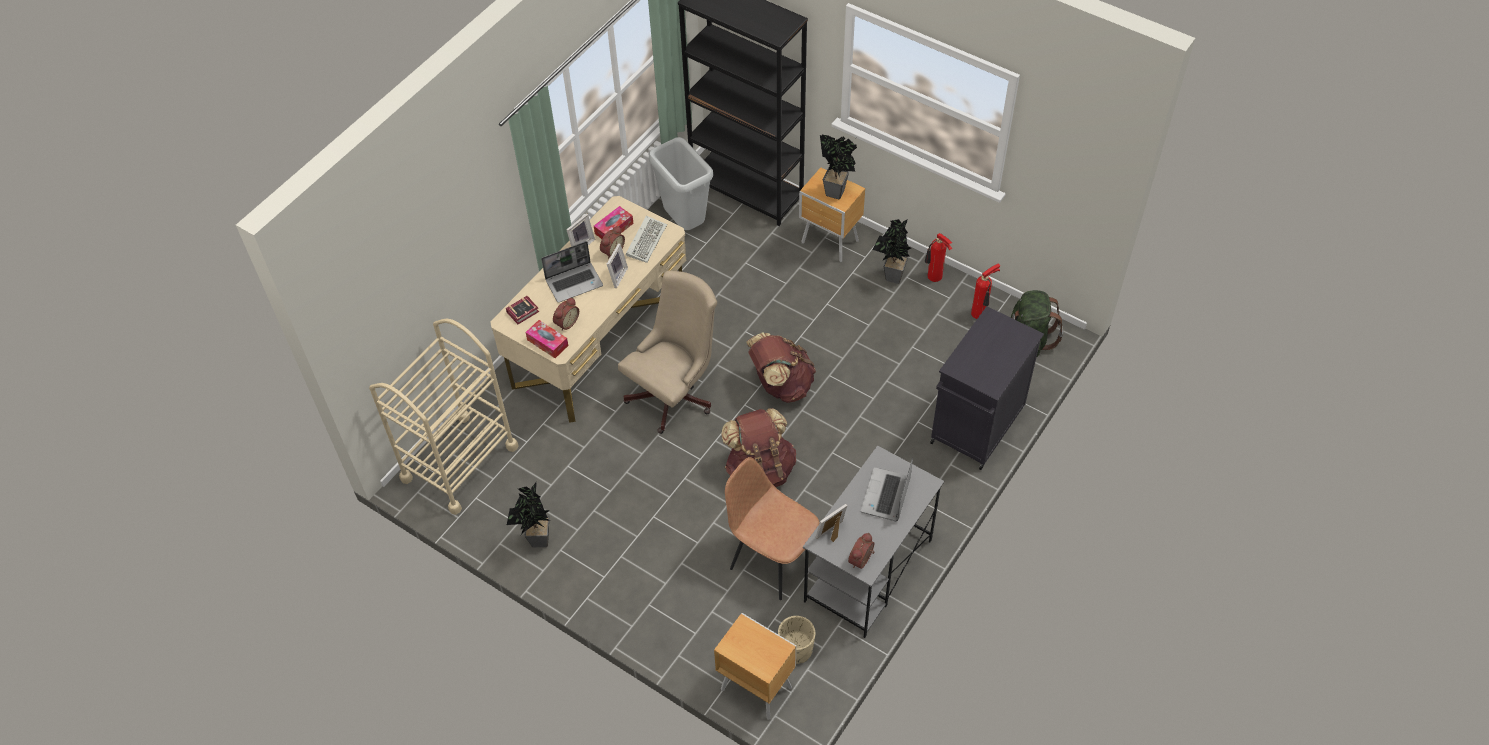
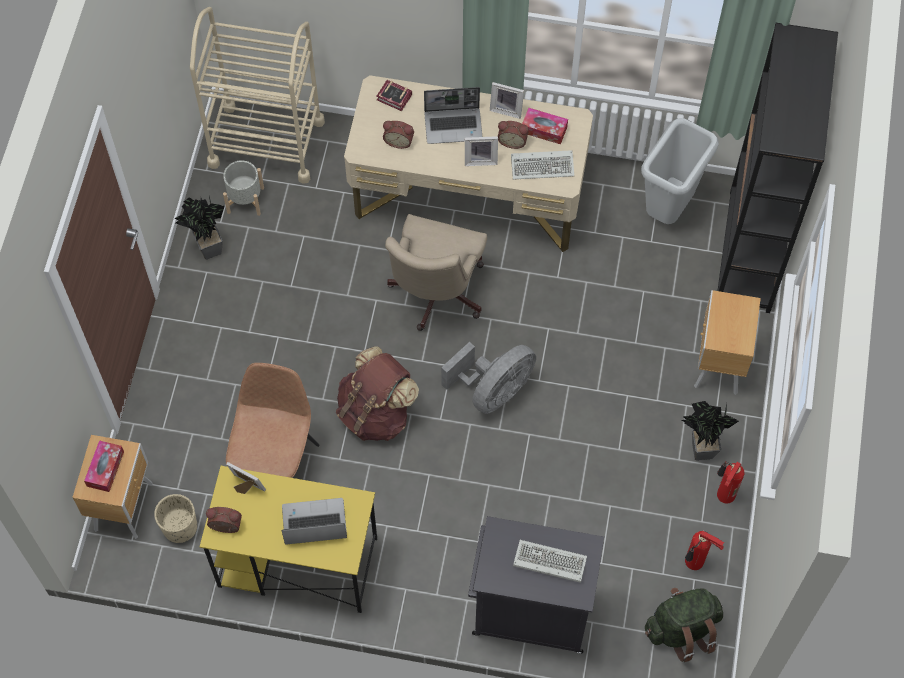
camera: 65 degrees right, 10 degrees up
(506, 497) = (245, 200): none -> grey planter
(547, 342) = (366, 136): tissue box -> tissue box (105, 469)
(574, 282) = (454, 125): laptop -> laptop turned 45 degrees counterclockwise
(675, 393) = (435, 294): beige office chair -> beige office chair turned 90 degrees clockwise
(781, 385) = (493, 391): brown backpack -> grey fan
(837, 194) = (727, 330): potted plant -> none
(868, 571) = (296, 562): grey desk -> yellow desk
(994, 346) = (548, 563): none -> keyboard

